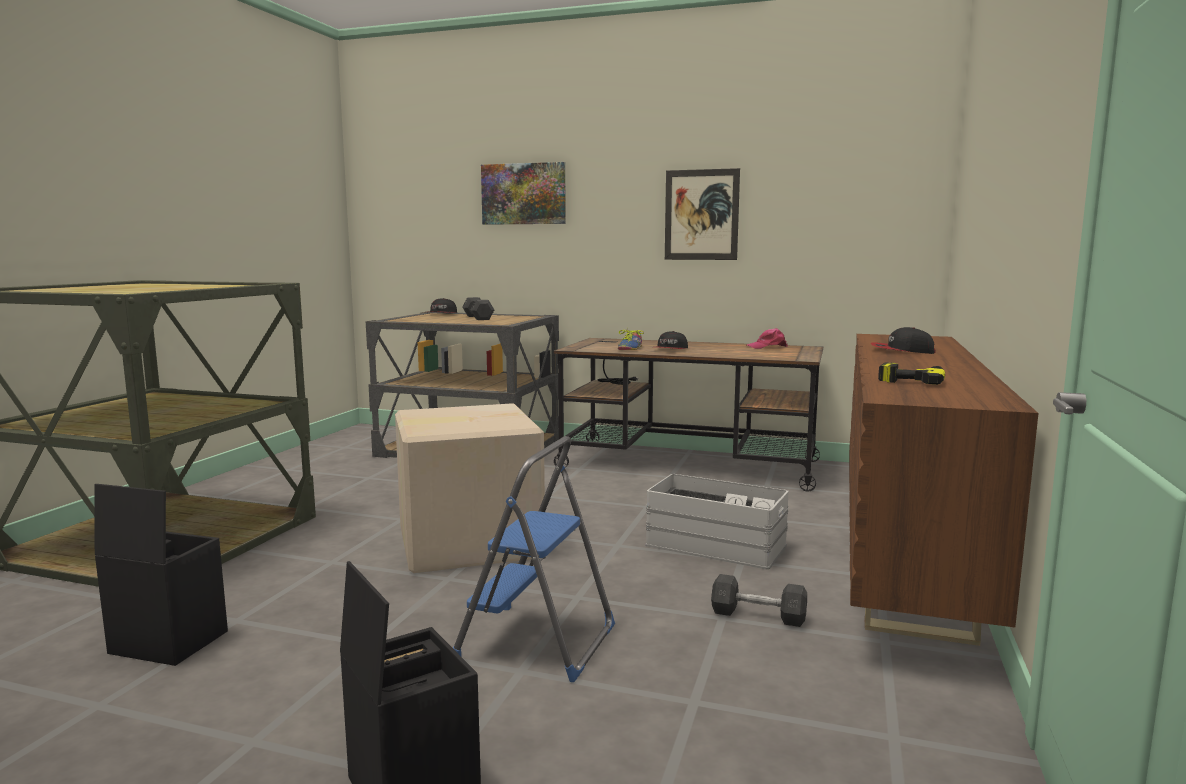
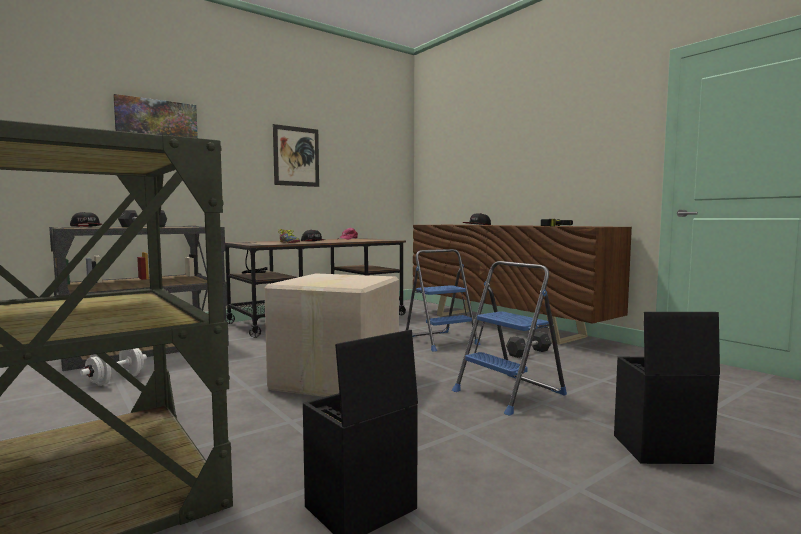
camera: 55 degrees left, 5 degrees down
(369, 476) = (116, 380): none -> white dumbbell
(716, 545) = (439, 340): grey storage box -> blue step ladder

